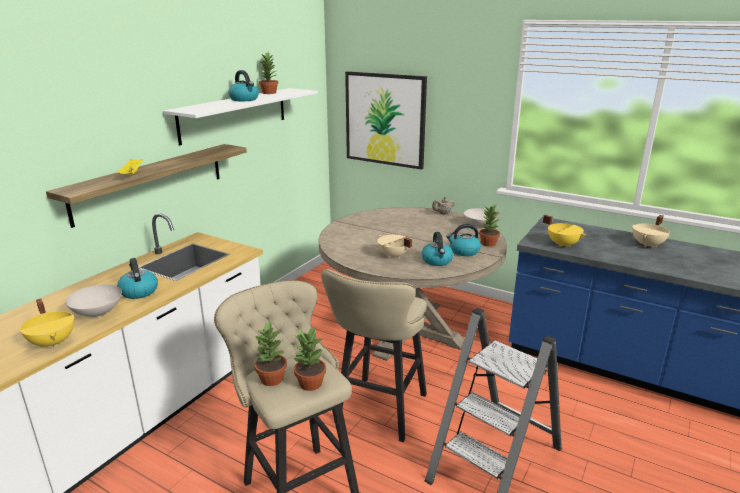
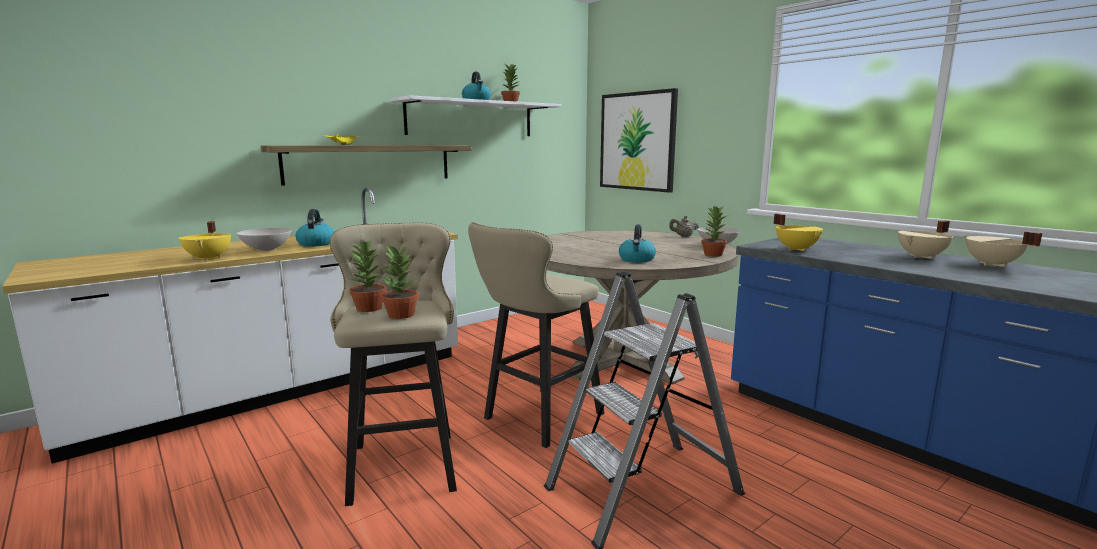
camera: 20 degrees right, 10 degrees down
(393, 256) = (591, 254): beige cooking pot -> beige cooking pot (991, 264)
(464, 251) = (676, 257): kettle -> none

